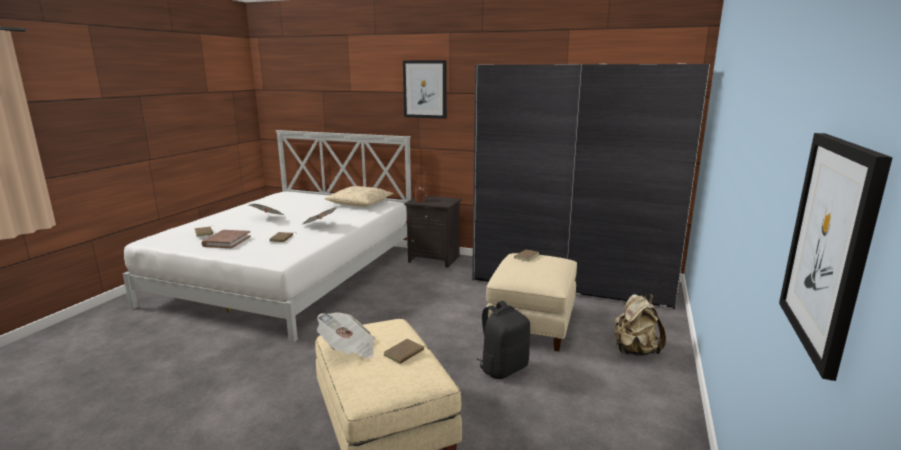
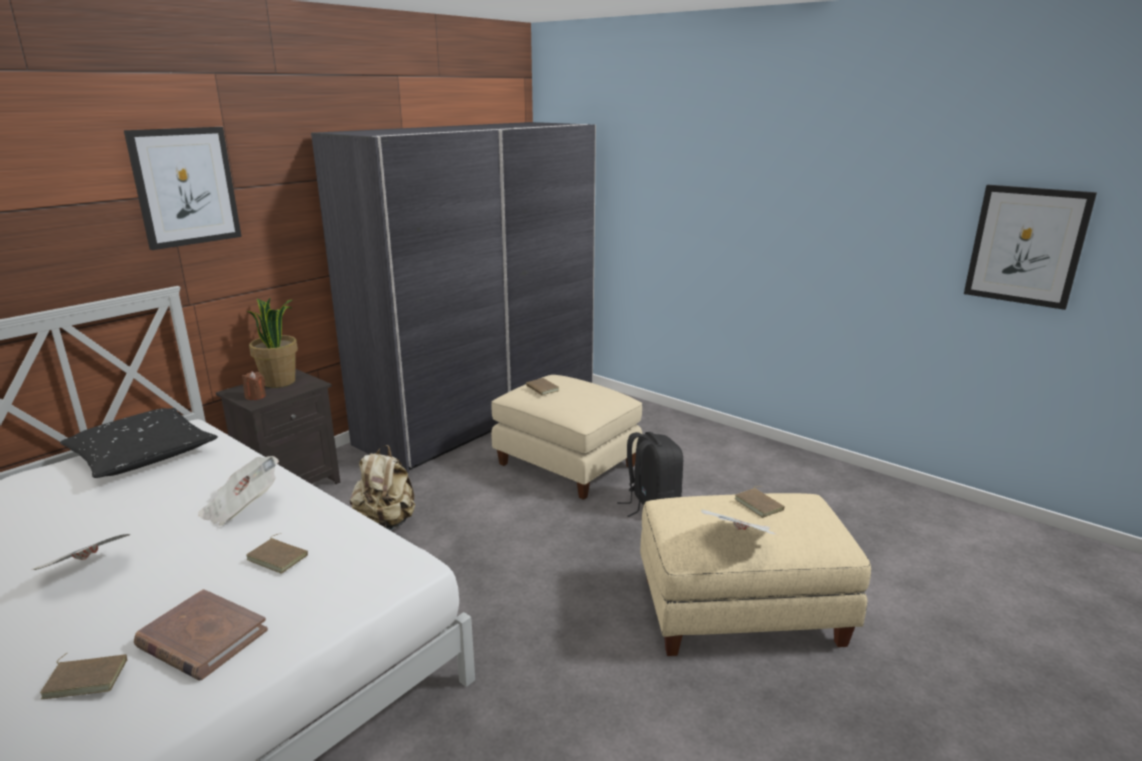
camera: 70 degrees left, 5 degrees up
(359, 203) = (142, 455): beige pillow -> black pillow
(441, 200) = (280, 381): none -> potted plant
(634, 351) = (655, 430): beige backpack -> beige backpack (386, 523)

